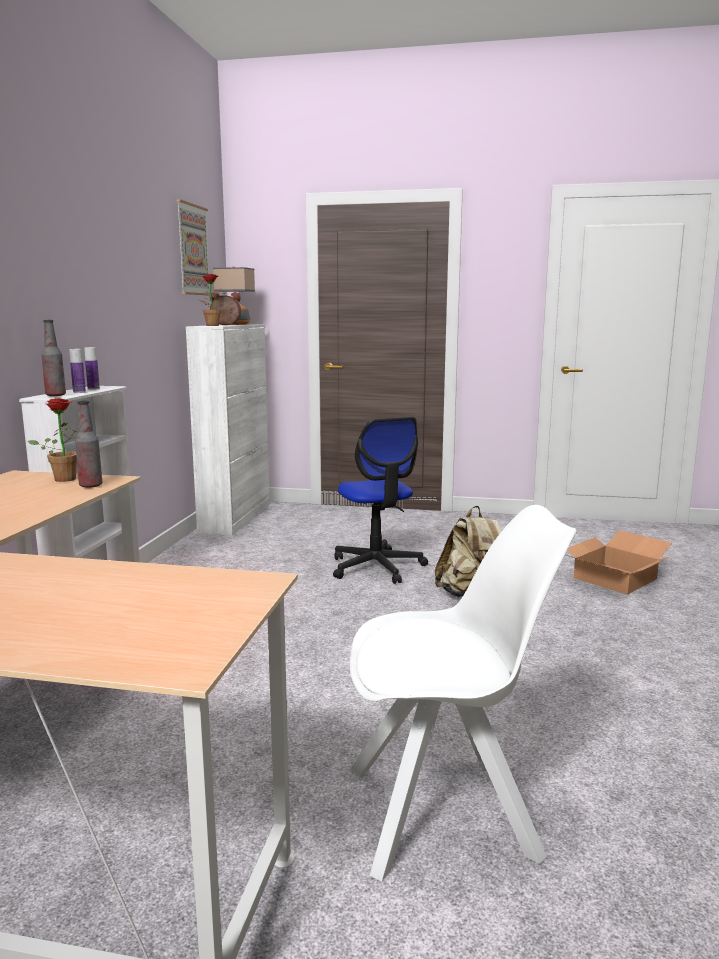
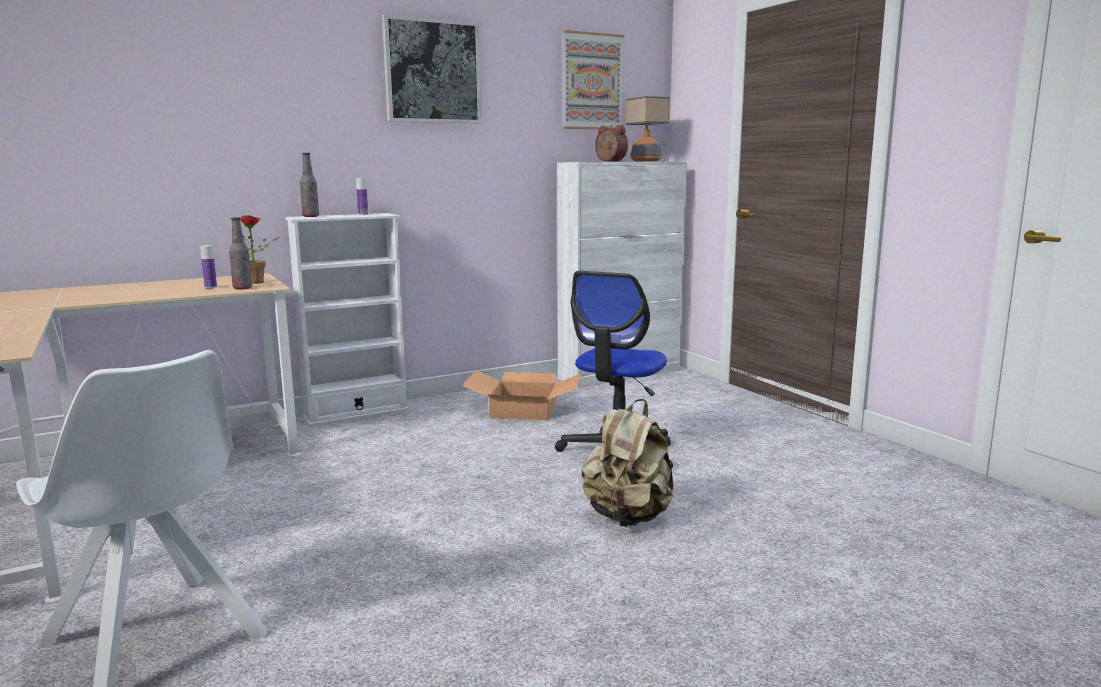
camera: 50 degrees right, 0 degrees up
(79, 392) = (337, 216): bottle -> bottle (210, 287)
(107, 231) = (432, 71): none -> picture
(211, 325) = (581, 161): potted plant -> none
(614, 578) = (861, 578): cardboard box -> cardboard box (525, 409)

